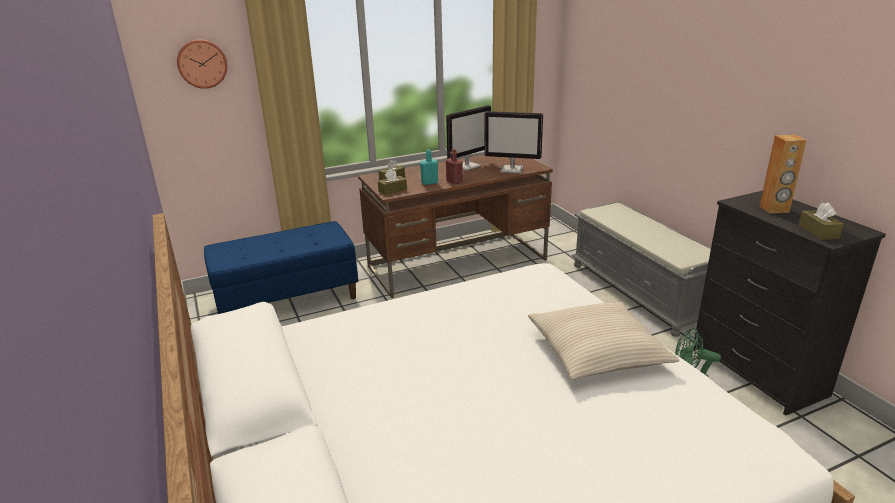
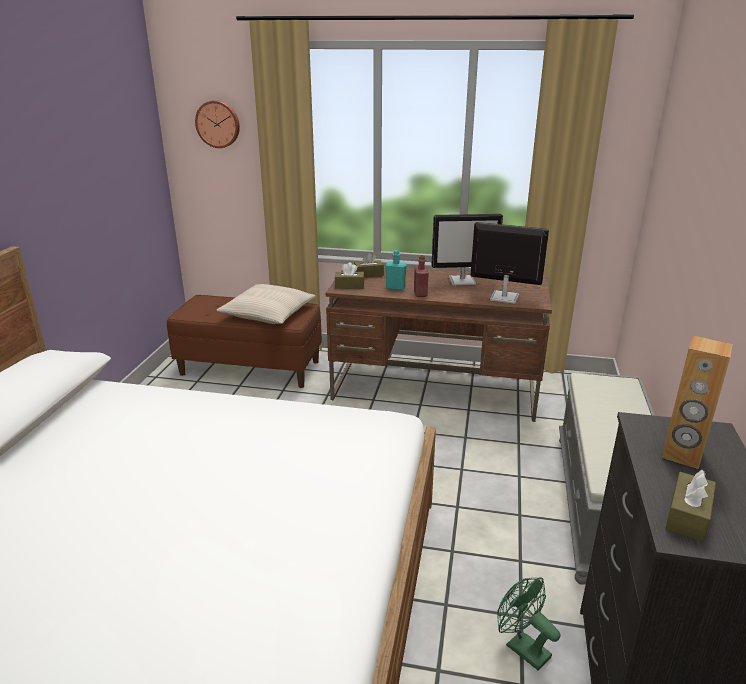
camera: 35 degrees right, 0 degrees up
(288, 300) = (251, 367): blue bench -> brown bench
(512, 169) = (503, 298): monitor -> monitor turned 150 degrees clockwise
(597, 351) = (292, 536): beige pillow -> beige pillow (268, 313)

